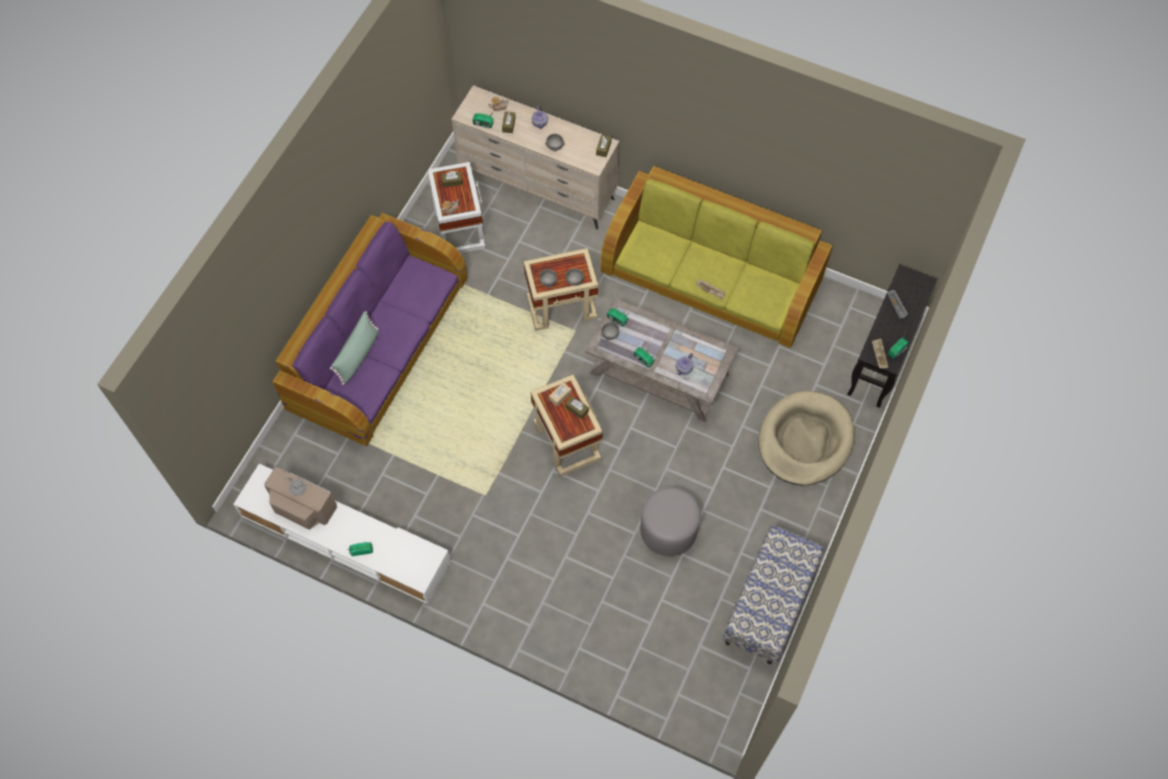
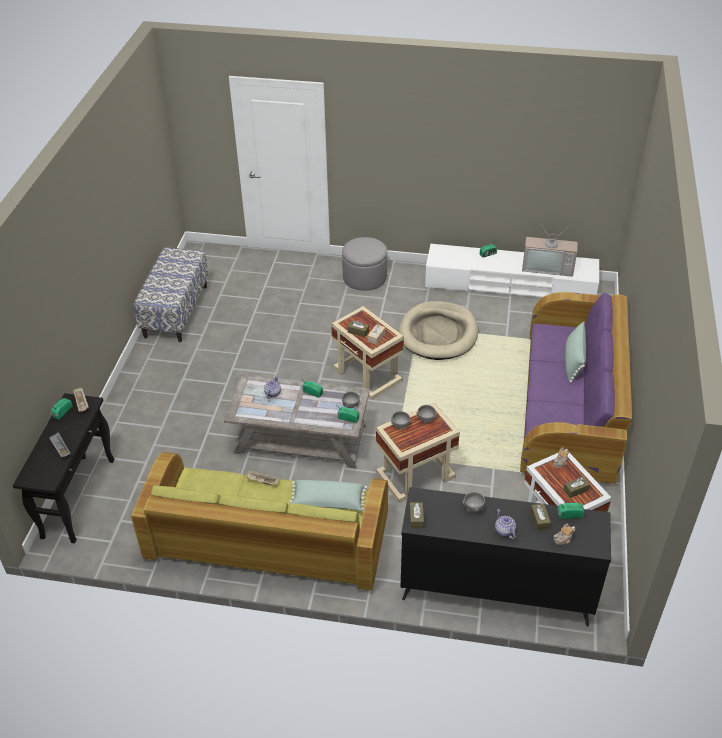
camera: 165 degrees right, 20 degrees down
(538, 188) = (495, 591): beige dresser -> black dresser
(657, 258) = (327, 502): none -> green pillow
(668, 530) = (263, 336): grey ottoman -> grey ottoman (364, 277)
(805, 440) = (154, 416): beige dog bed -> beige dog bed (438, 334)

